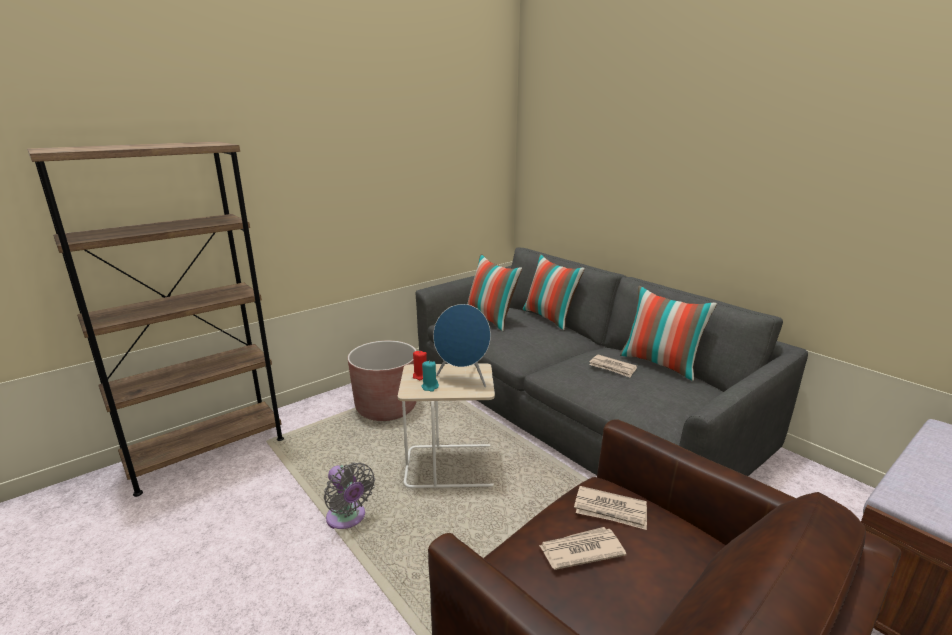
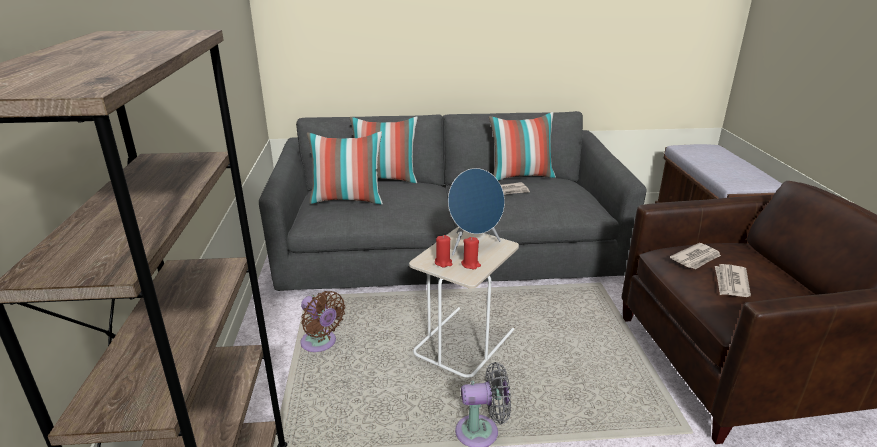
camera: 55 degrees left, 5 degrees up
(386, 408) = (320, 343): brown planter -> brown fan
(430, 387) = (471, 264): turquoise candle -> red candle

